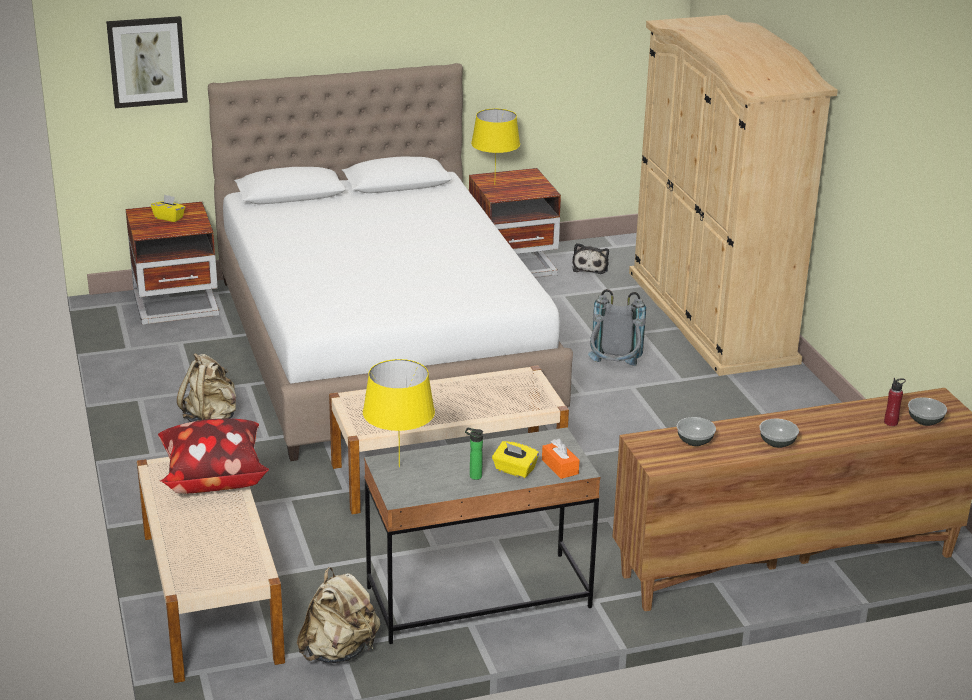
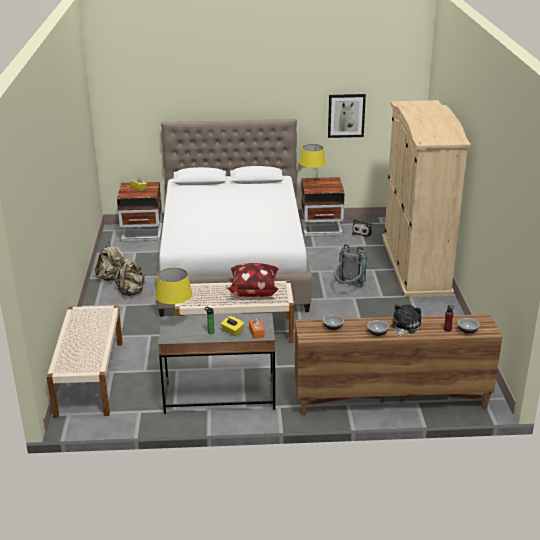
camera: 15 degrees right, 0 degrees up
(147, 61) = (132, 109): picture -> picture (346, 115)
(213, 478) = (98, 319): pillow -> pillow (253, 291)
(339, 651) = (138, 414): beige backpack -> beige backpack (113, 278)
(816, 425) = (404, 326): none -> plush toy

